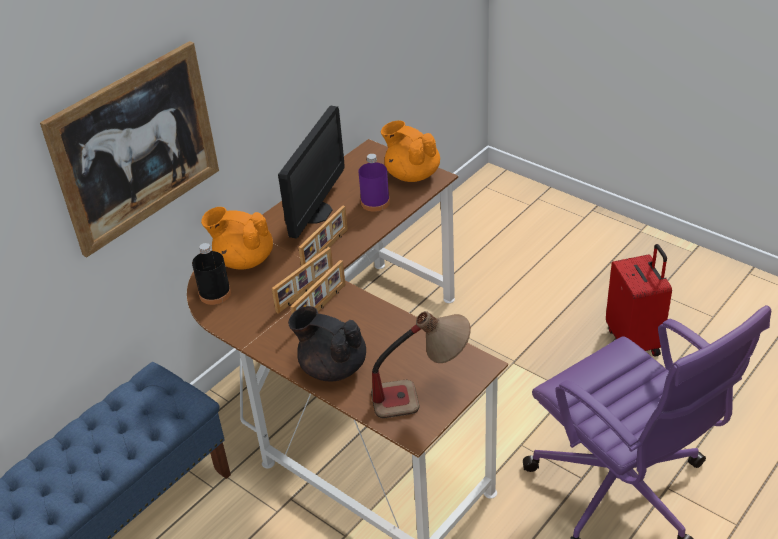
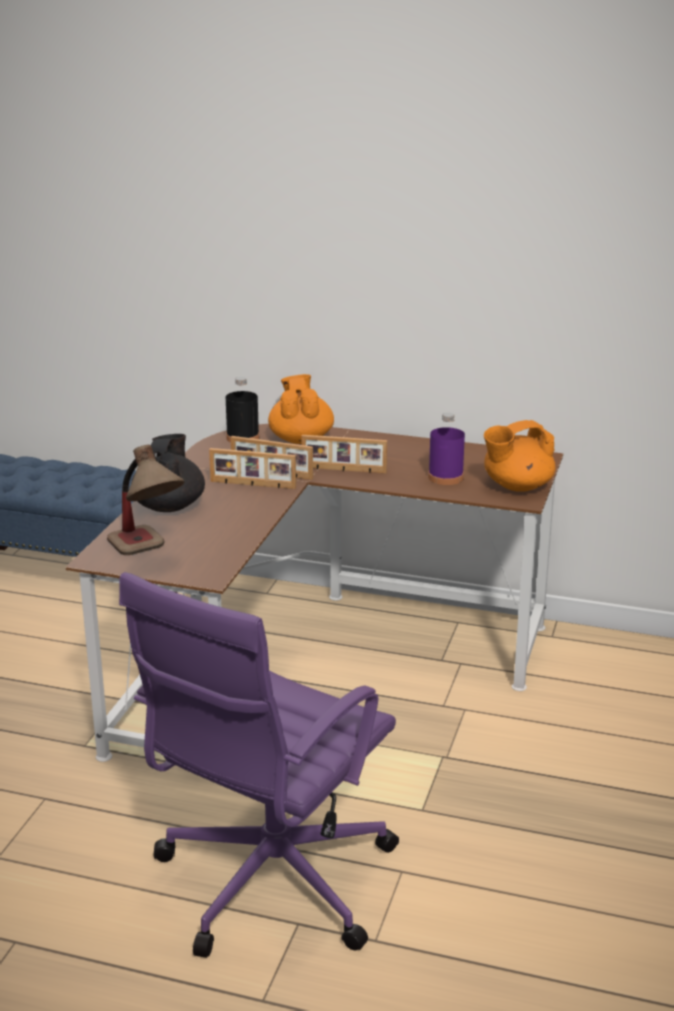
camera: 65 degrees right, 15 degrees down
(136, 147) = (254, 265): picture -> none
(315, 212) = (402, 454): monitor -> none
(412, 174) = (516, 486): orange teapot -> orange teapot turned 135 degrees counterclockwise
(634, 341) = (558, 853): red suitcase -> none

